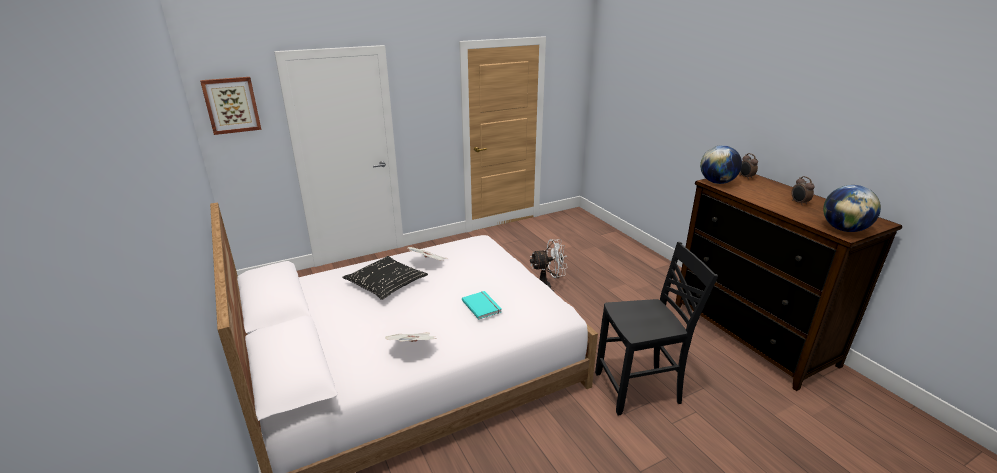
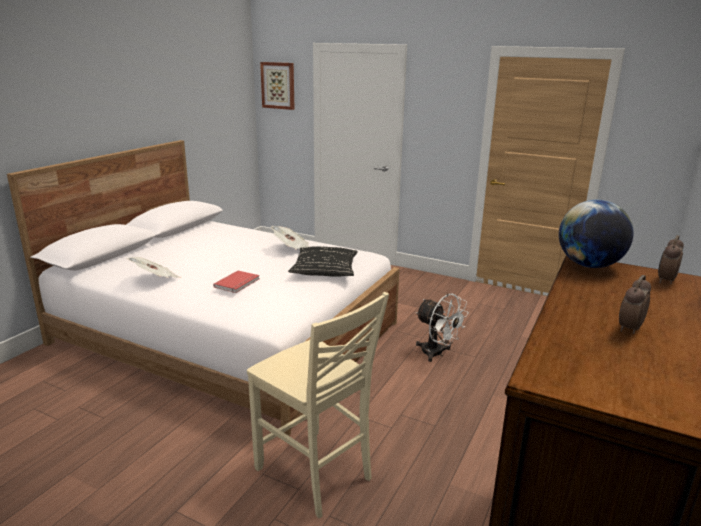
camera: 55 degrees right, 5 degrees down
(386, 283) = (240, 246): black pillow -> black pillow (325, 269)
(482, 306) = (238, 283): turquoise book -> red book
(639, 389) = (315, 474): black chair -> beige chair
(844, 229) = (566, 375): globe -> none

